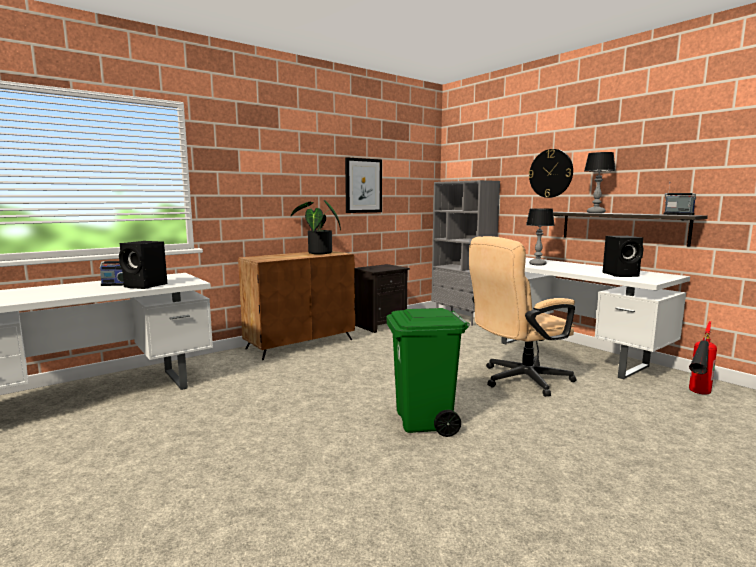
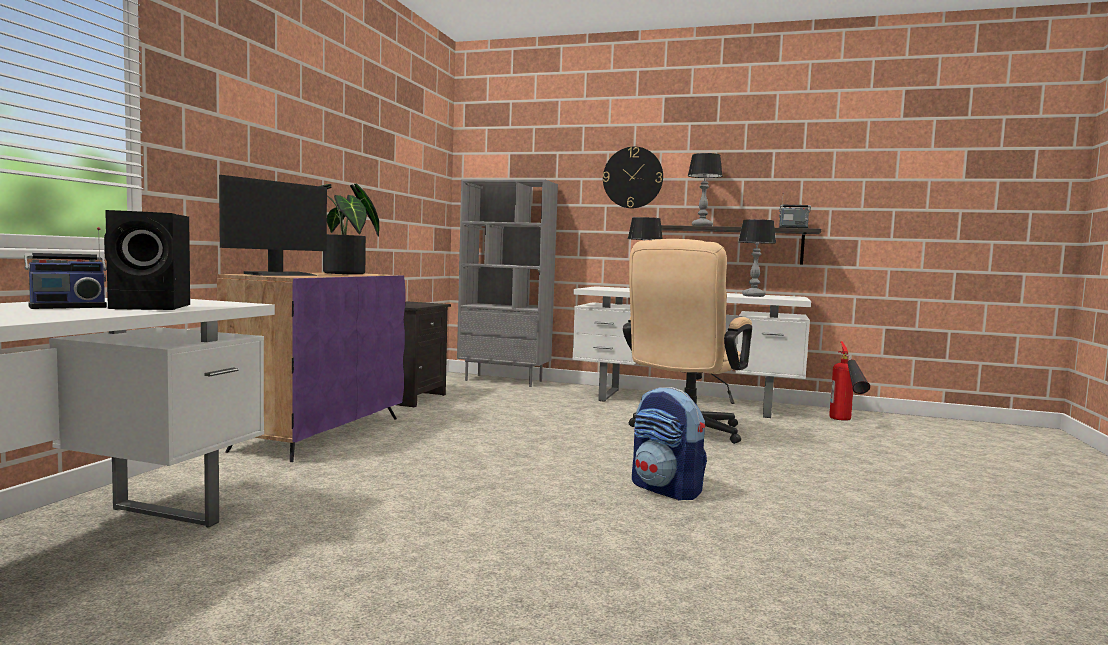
camera: 35 degrees left, 5 degrees down
(269, 257) = (281, 274): none -> monitor
(300, 344) = (320, 433): brown cabinet -> purple cabinet
(363, 185) = (376, 172): picture -> none
(424, 422) = (666, 489): green trash can -> backpack
(621, 275) = (753, 296): black speaker -> table lamp

